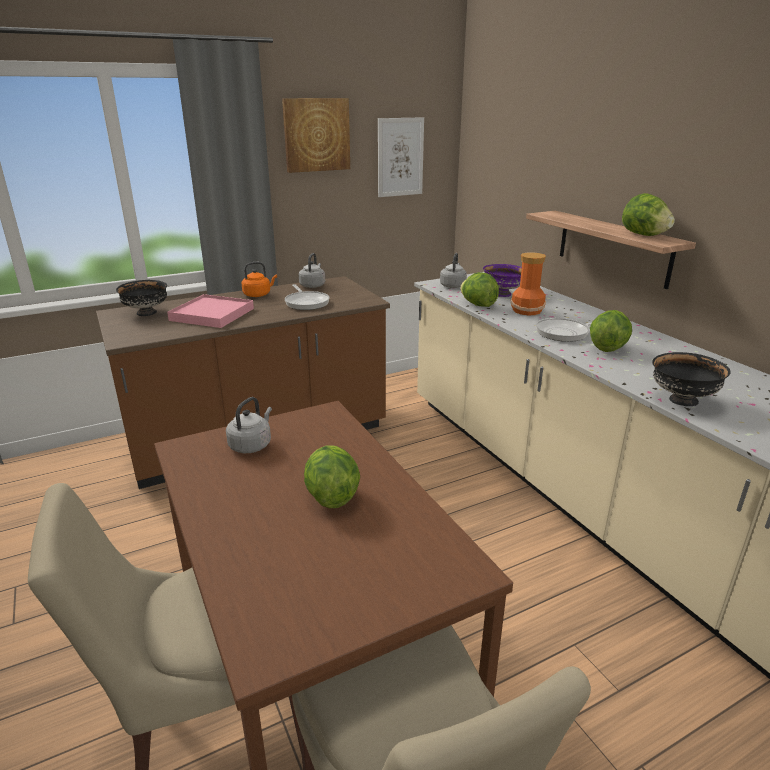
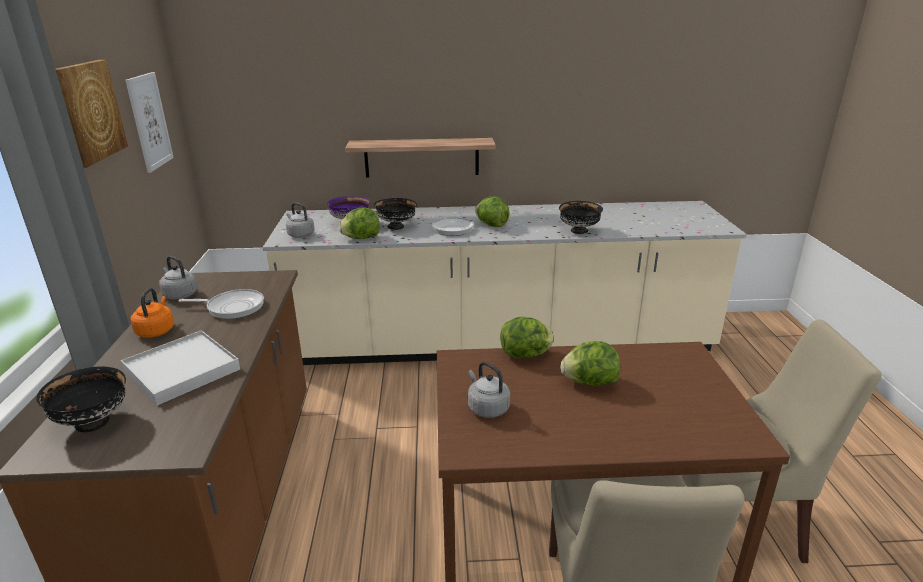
camera: 65 degrees left, 0 degrees up
(212, 314) = (182, 370): pink tray -> white tray
(527, 310) = (396, 226): vase -> black bowl
(643, 235) = (460, 141): lettuce -> lettuce (526, 355)

